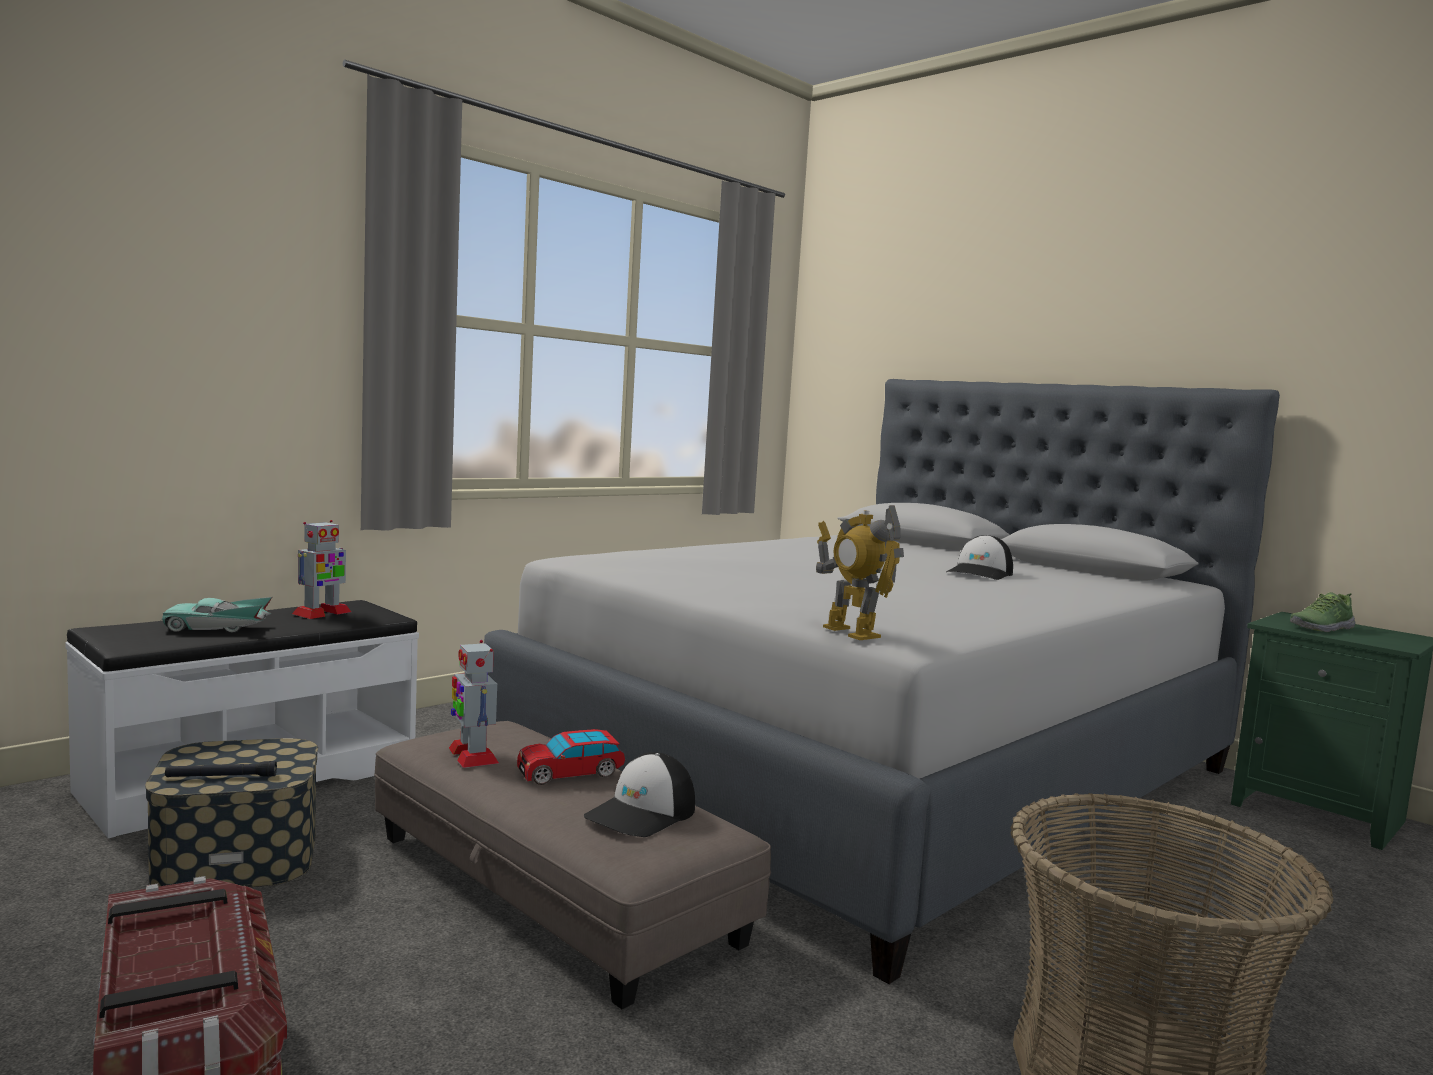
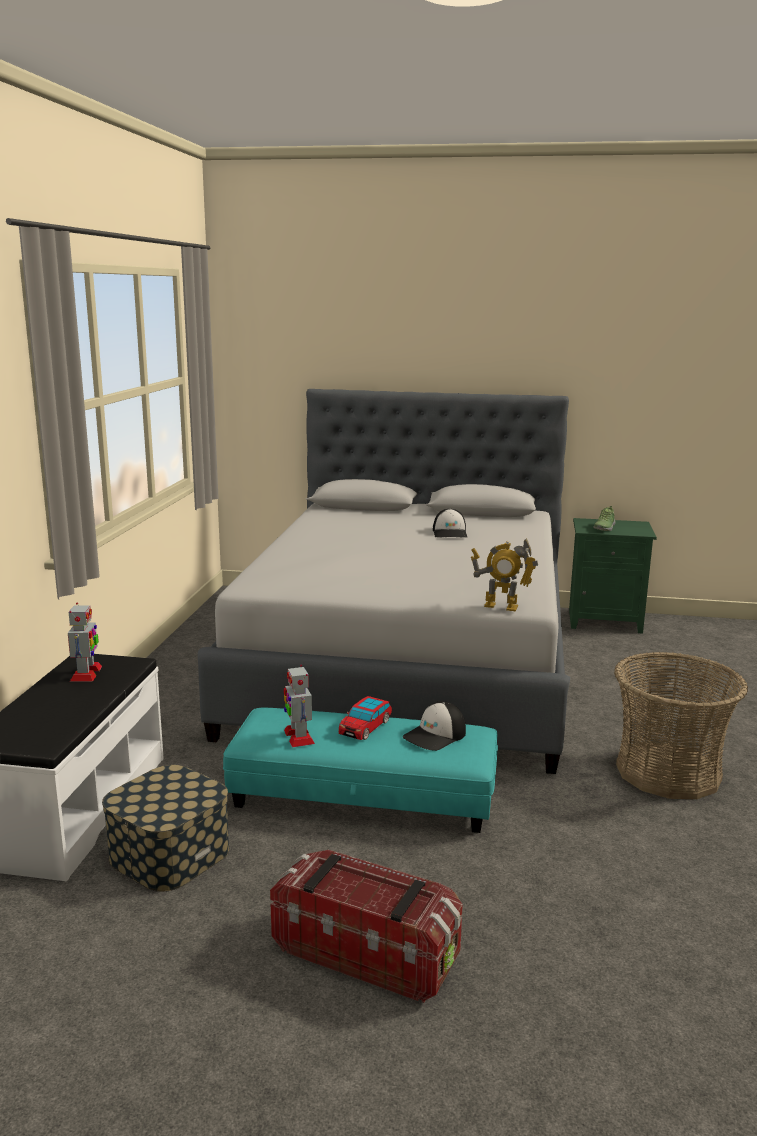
camera: 35 degrees left, 10 degrees up
(217, 628) = (56, 710): turquoise toy car -> none
(221, 777) = (177, 806): black flashlight -> none
(472, 755) = (298, 736): toy robot -> toy robot turned 45 degrees clockwise
(552, 888) = (363, 794): grey ottoman -> turquoise ottoman
(642, 814) = (435, 735): cap -> cap turned 45 degrees clockwise

